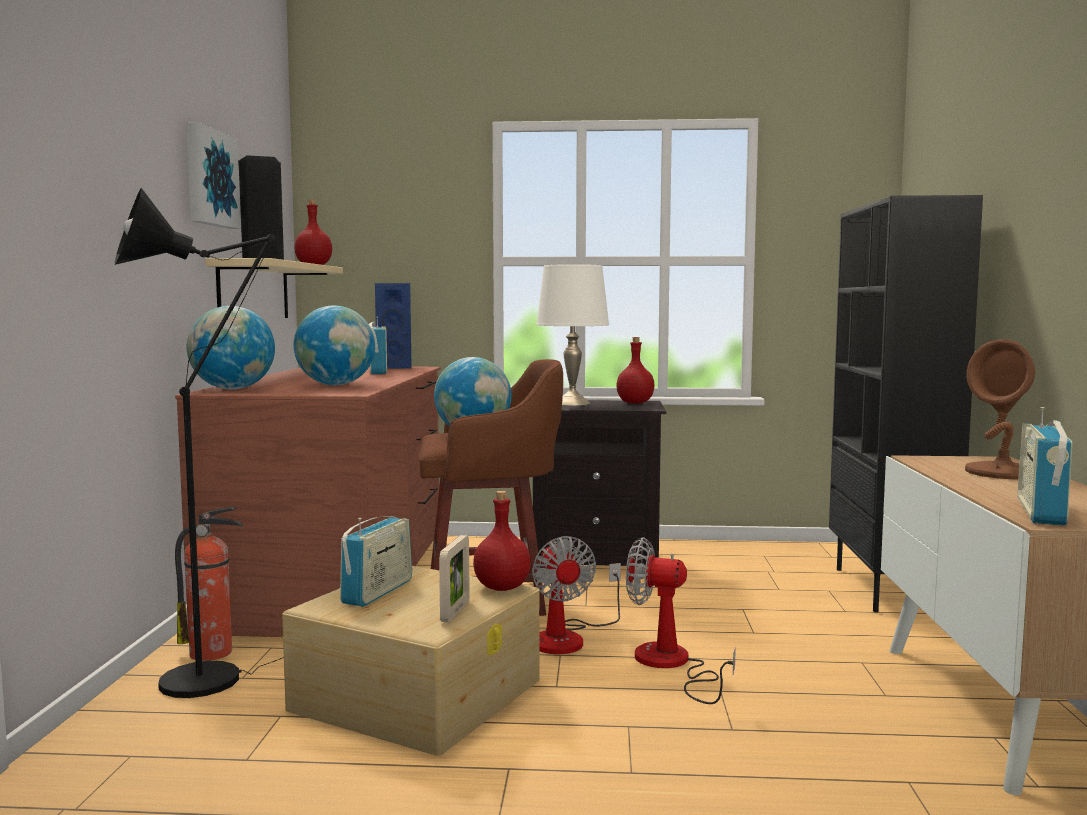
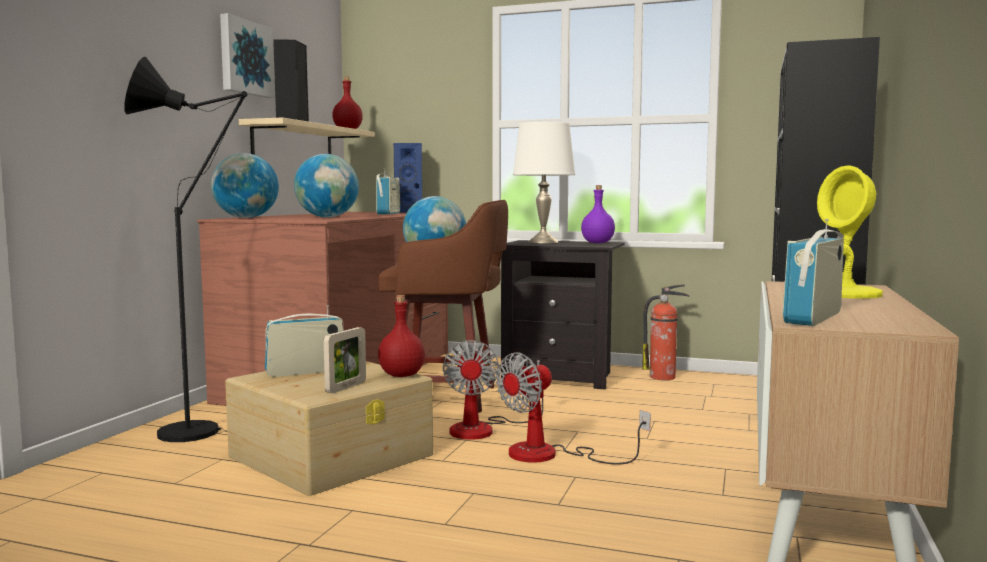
camera: 15 degrees right, 0 degrees up
(213, 653) = (213, 416): fire extinguisher -> fire extinguisher (664, 377)
(378, 592) = (306, 371): radio -> radio turned 150 degrees counterclockwise
(635, 403) = (598, 243): red bottle -> purple bottle
(671, 665) = (550, 455): fan -> fan turned 75 degrees counterclockwise
(1003, 472) = (846, 294): brown table lamp -> yellow table lamp

